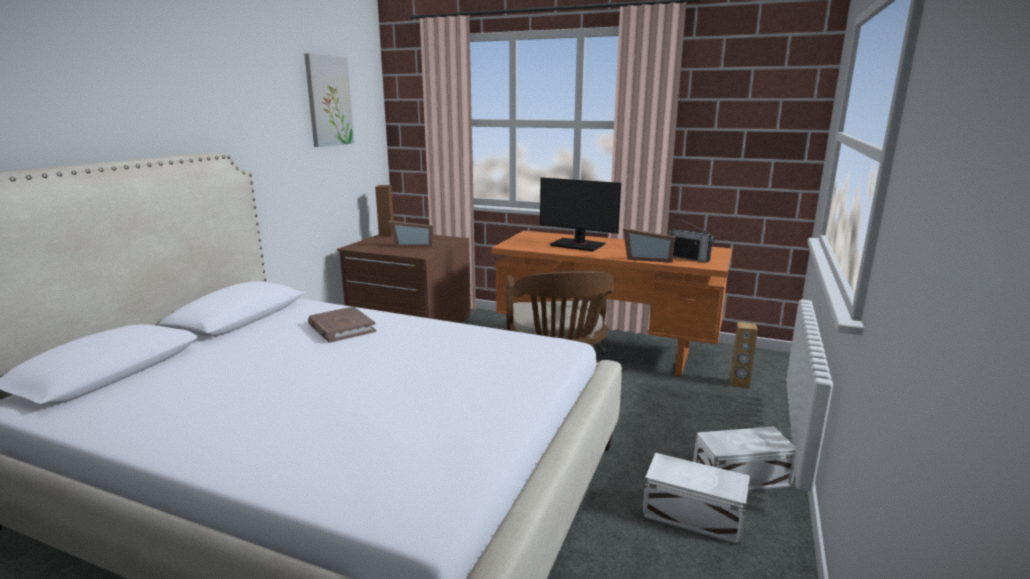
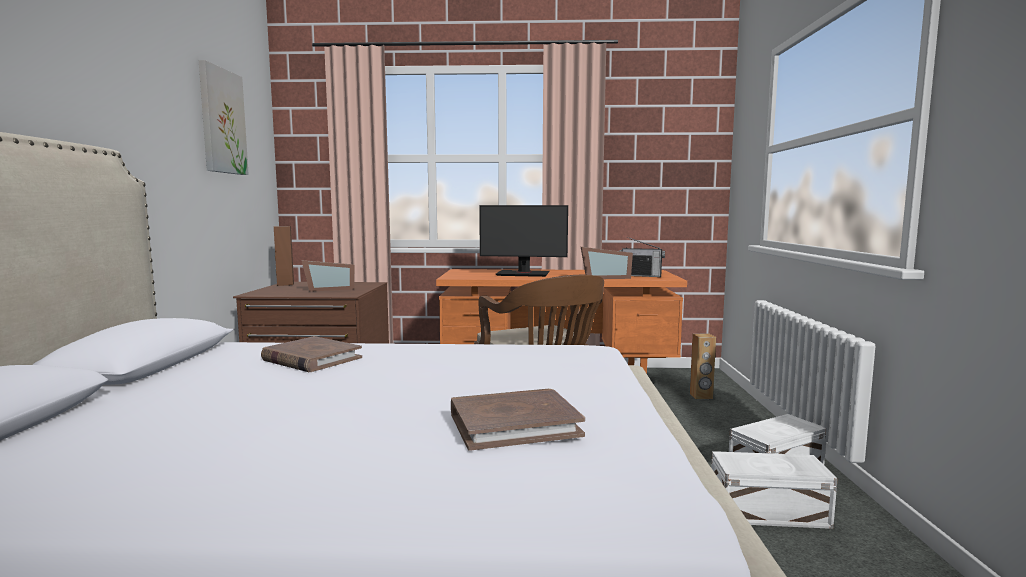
camera: 20 degrees left, 10 degrees down
(406, 422) = (514, 424): none -> brown book

